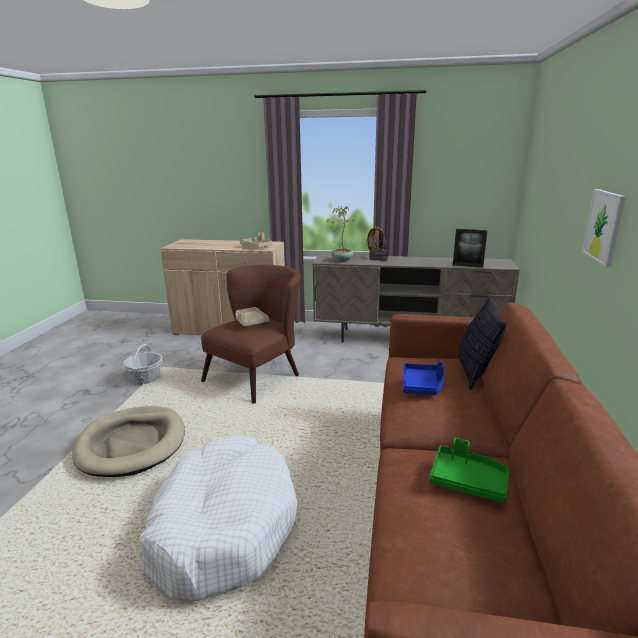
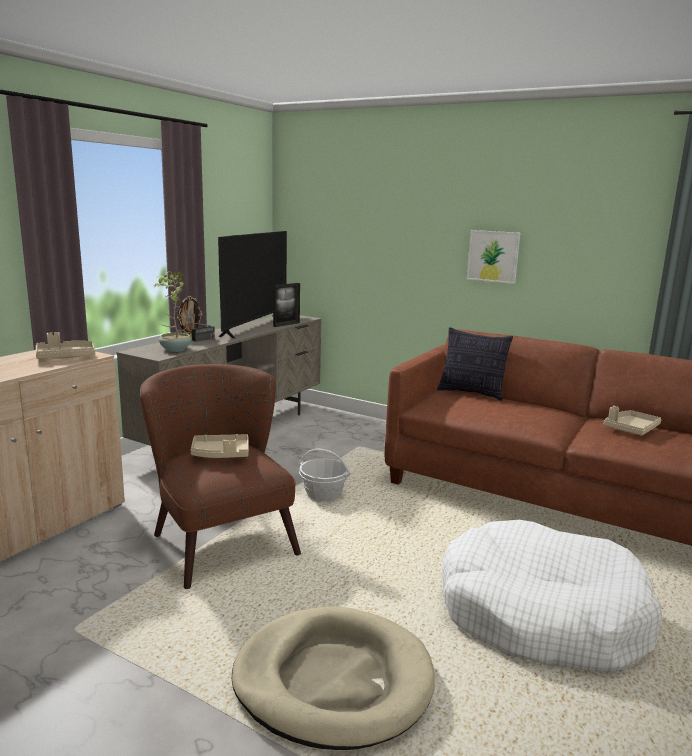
camera: 70 degrees left, 5 degrees down
(146, 379) = (102, 653): basket -> basket (323, 494)
(422, 385) = (494, 409): blue tray -> none
(443, 261) = (255, 326): none -> television
(467, 481) = (631, 429): green tray -> beige tray

